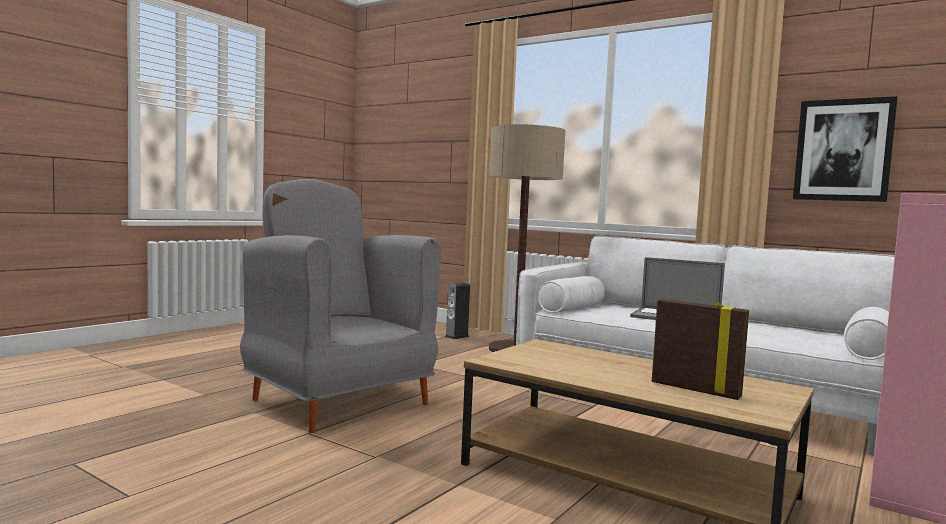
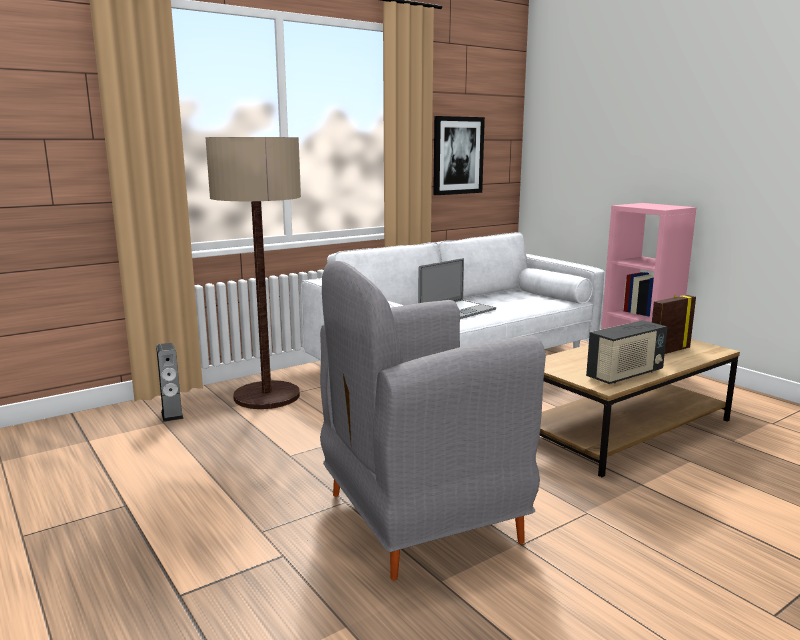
camera: 70 degrees left, 10 degrees up
(546, 368) = (625, 375): none -> radio

